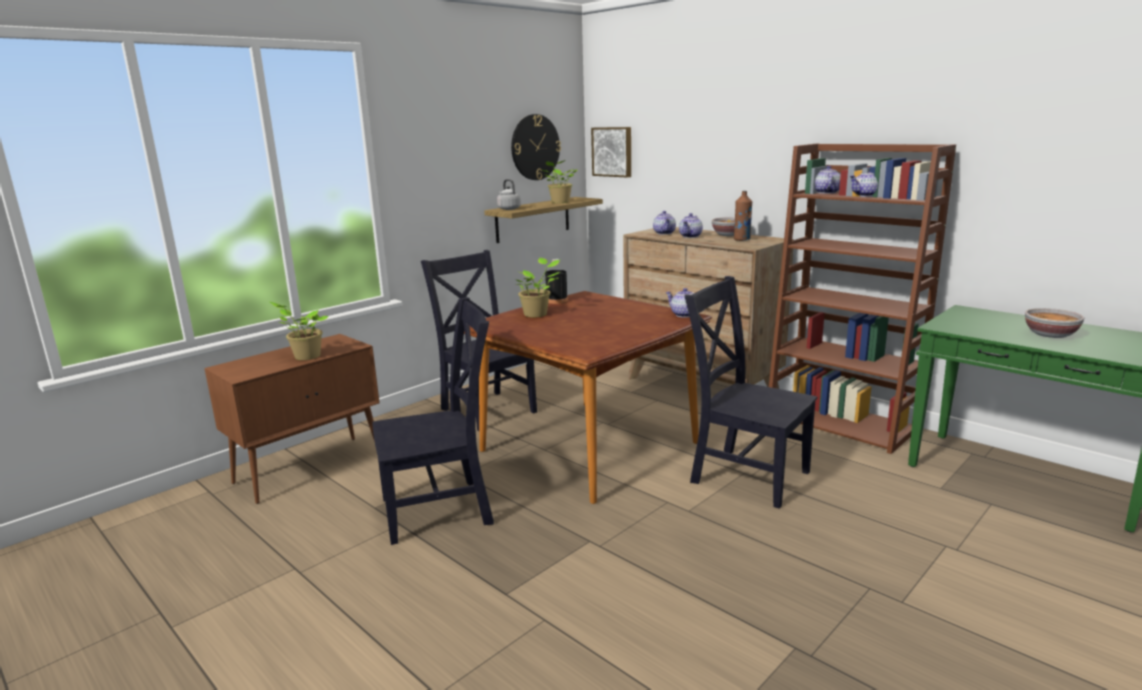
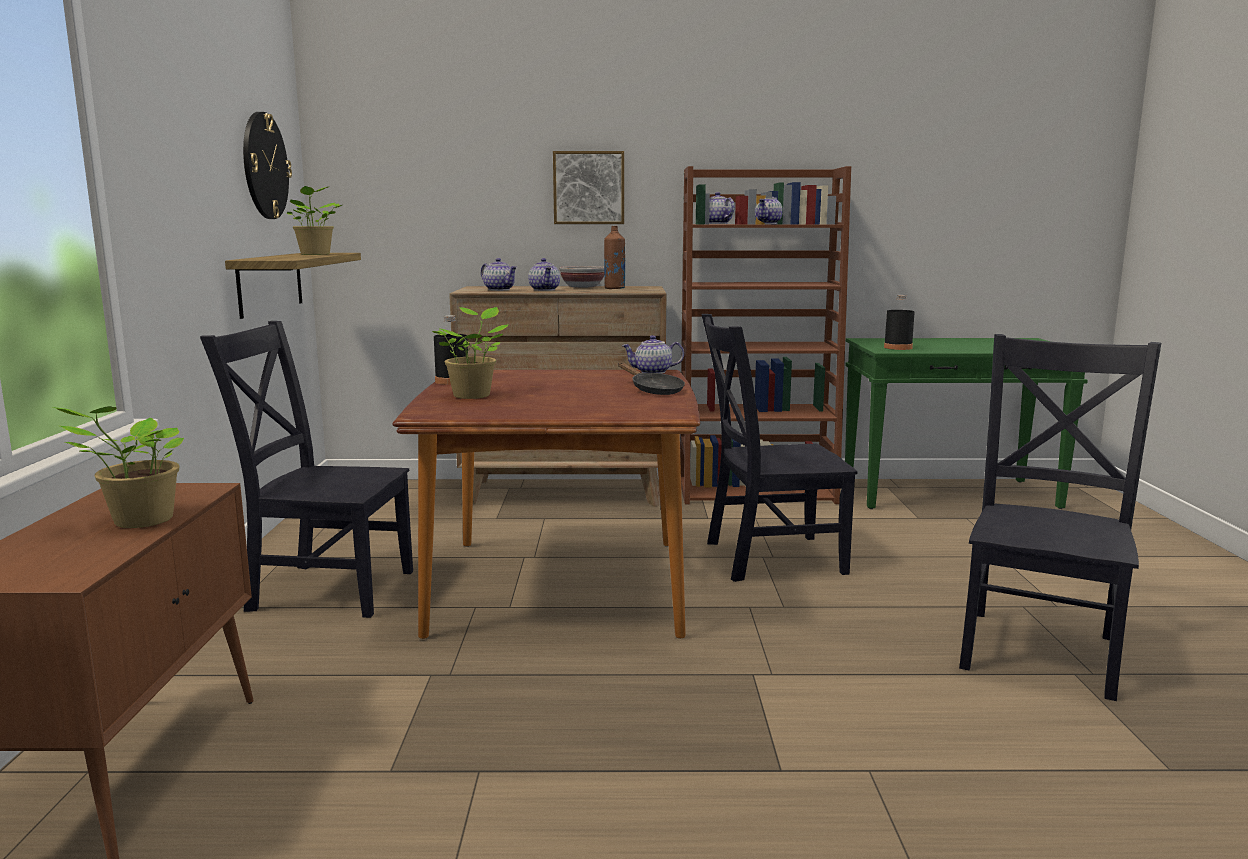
camera: 45 degrees left, 5 degrees down
(442, 510) = (508, 725): black chair -> black chair (1040, 648)
(508, 209) = (265, 258): grey kettle -> none
(613, 151) = (362, 184): picture -> picture (589, 188)
(636, 331) = (653, 390): none -> black frying pan
(962, 325) = (898, 348): none -> black bottle
(1050, 334) = (964, 345): bowl -> none

